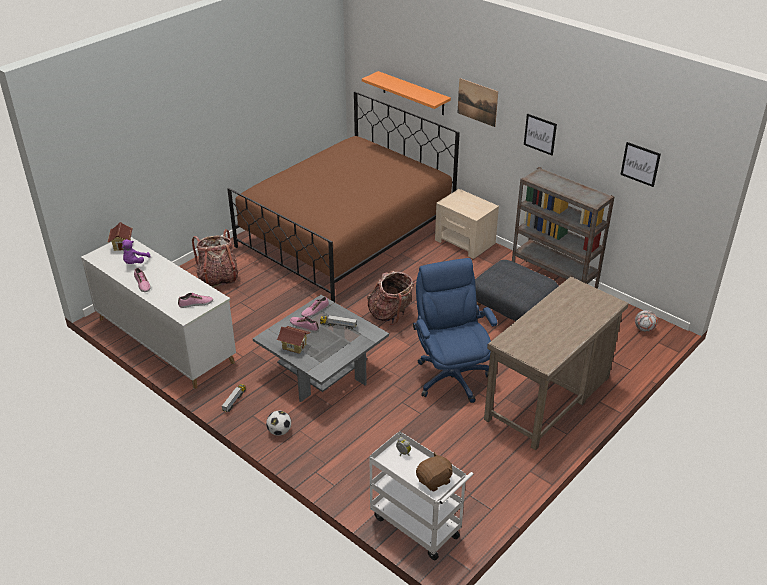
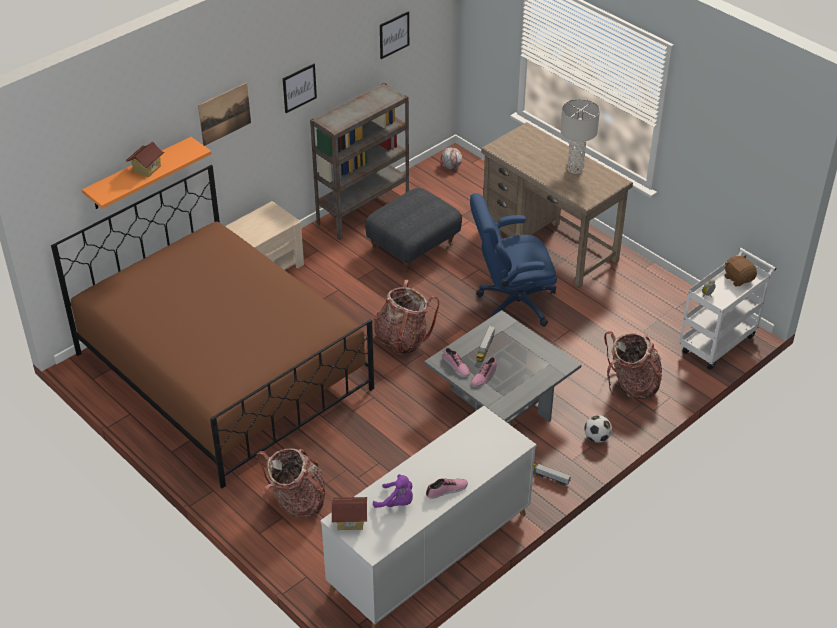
camera: 85 degrees left, 5 degrees up
(196, 303) = (494, 435): shoe -> none
(294, 346) = (521, 384): toy house -> toy house (147, 169)
(348, 456) = (632, 385): none -> backpack
(556, 335) = (575, 169): none -> white table lamp

